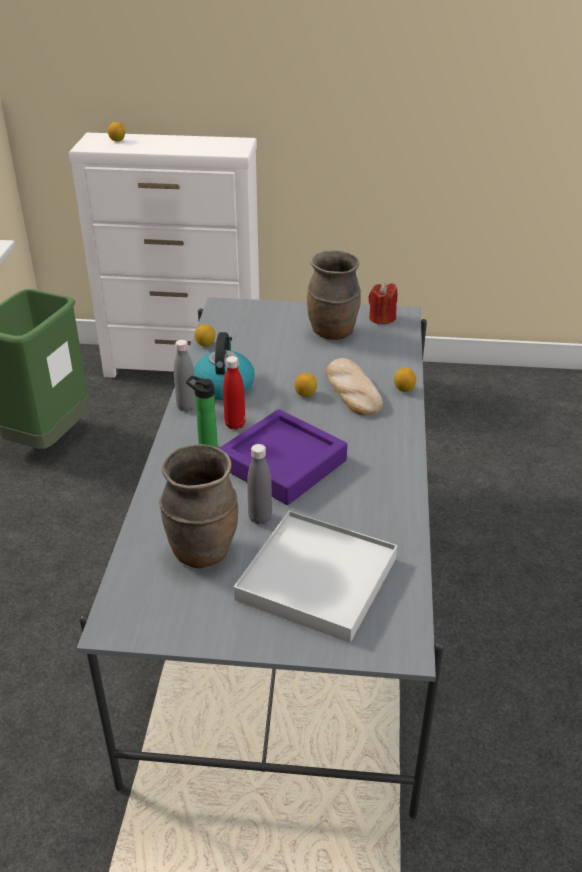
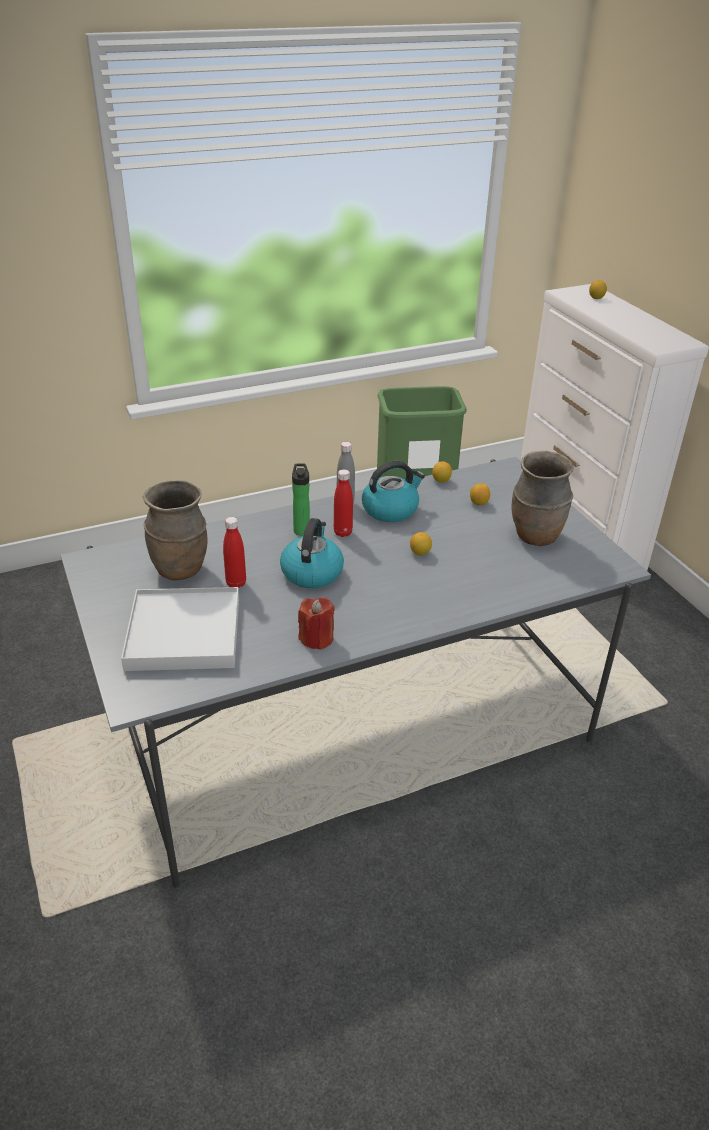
camera: 60 degrees right, 0 degrees up
(260, 518) = (236, 583): grey bottle -> red bottle
(282, 463) = (312, 572): purple tray -> kettle
(352, 390) = (451, 576): bread -> none
(382, 318) = (597, 557): red candle -> red candle (316, 638)
(404, 389) = (485, 605): lemon -> lemon (478, 503)

